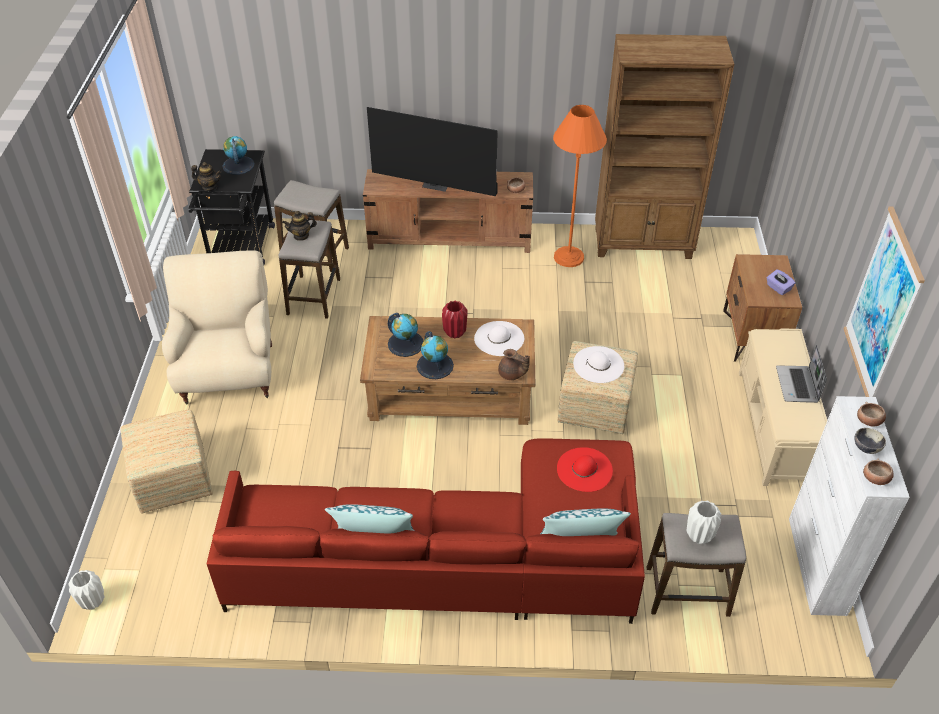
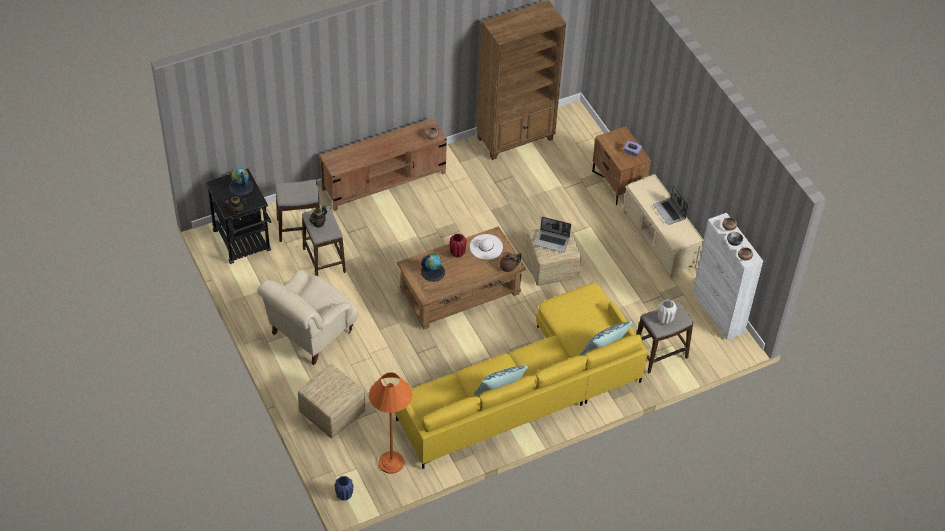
camera: 30 degrees left, 5 degrees up
(92, 601) = (344, 495): white vase -> blue vase
(230, 372) = (310, 333): beige armchair -> beige armchair turned 105 degrees counterclockwise
(435, 365) = (460, 279): globe -> none
(436, 184) = (376, 150): television -> none
(453, 559) = (527, 388): red sofa -> yellow sofa
(568, 257) = (473, 167): orange floor lamp -> orange floor lamp (391, 462)
(584, 469) = (582, 308): red hat -> none
(598, 364) = (552, 241): white hat -> laptop
(882, 306) = (714, 162): picture -> none

